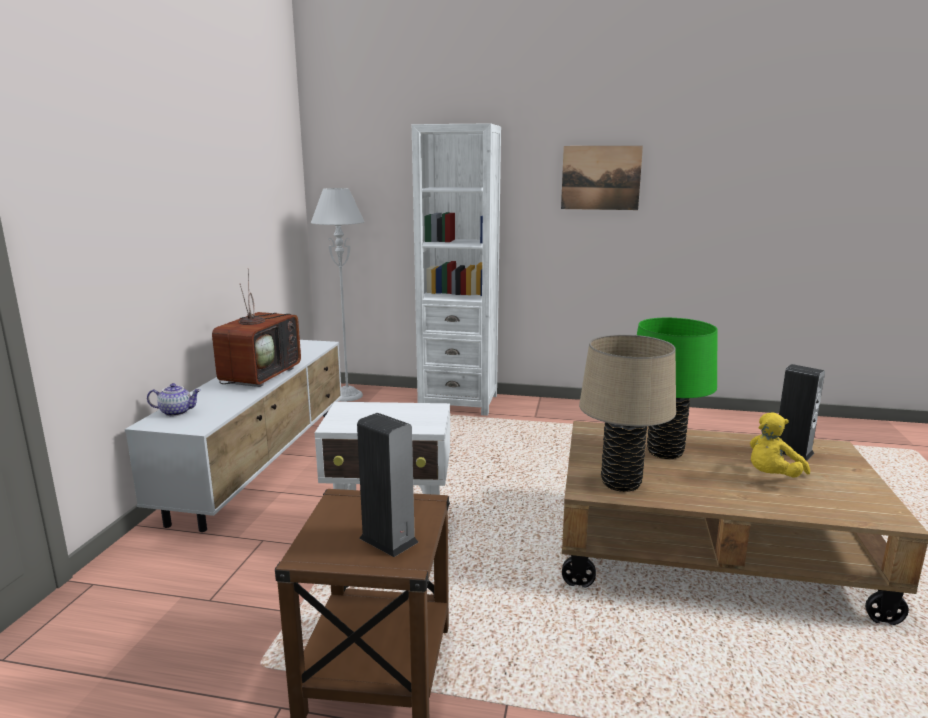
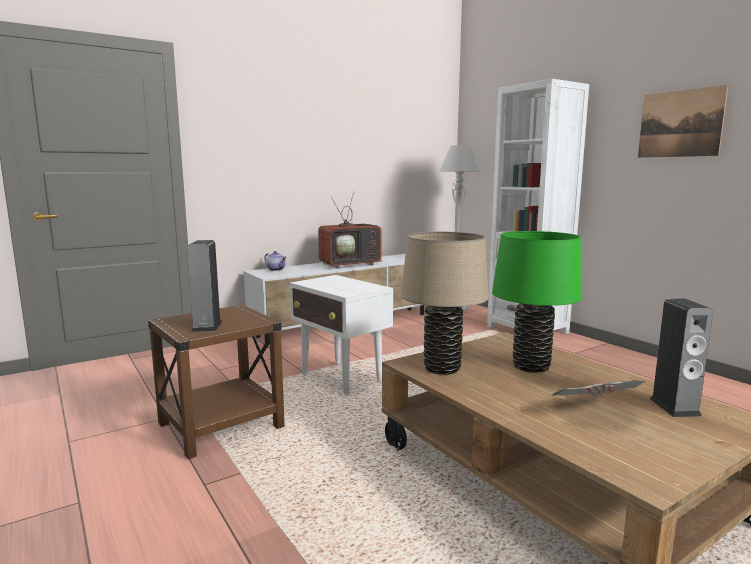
camera: 45 degrees right, 5 degrees down
(771, 476) = (593, 410): yellow plush toy -> newspaper

